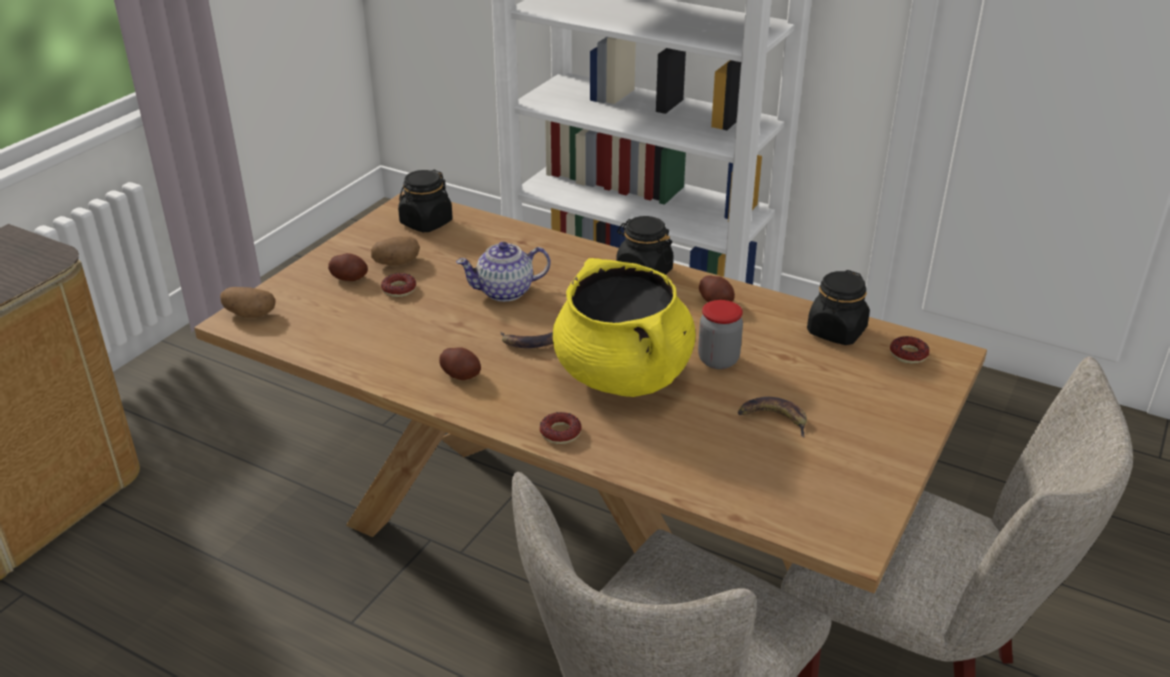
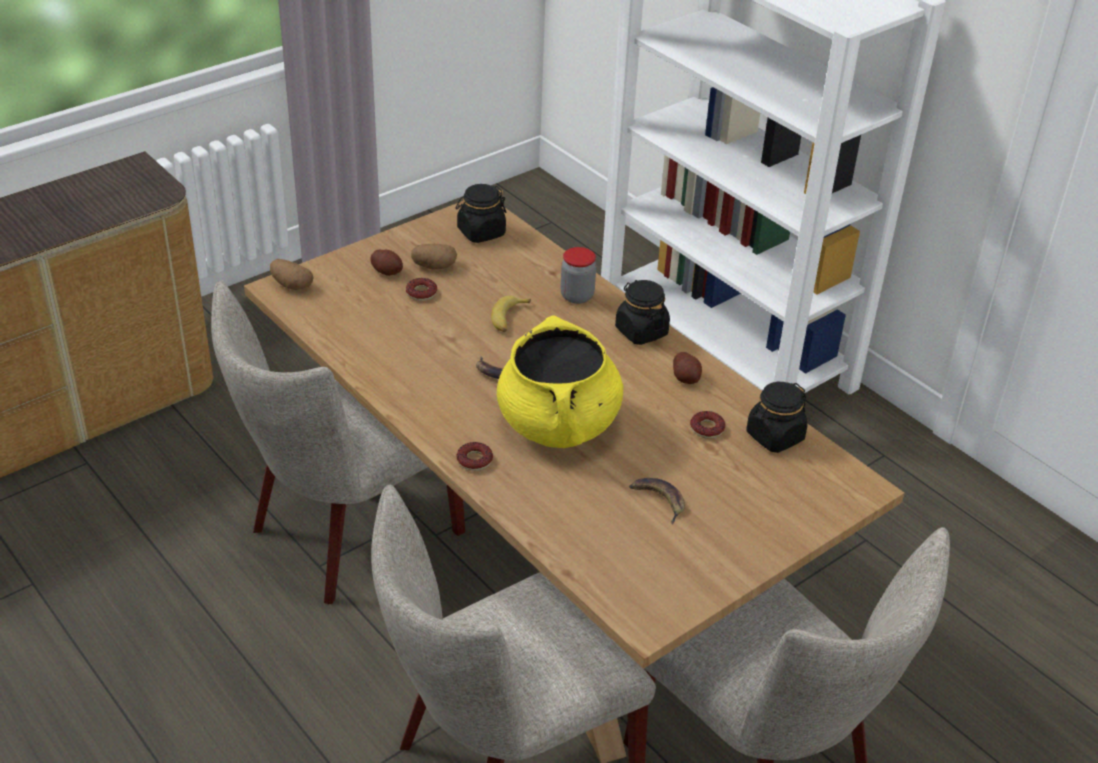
camera: 20 degrees right, 5 degrees up
(364, 581) = (345, 535): none -> beige chair
(461, 375) = (426, 386): potato -> none
(506, 291) = (509, 319): teapot -> banana
(718, 360) = (649, 434): jar -> jar (577, 296)
(908, 354) = (824, 477): donut -> donut (707, 428)

